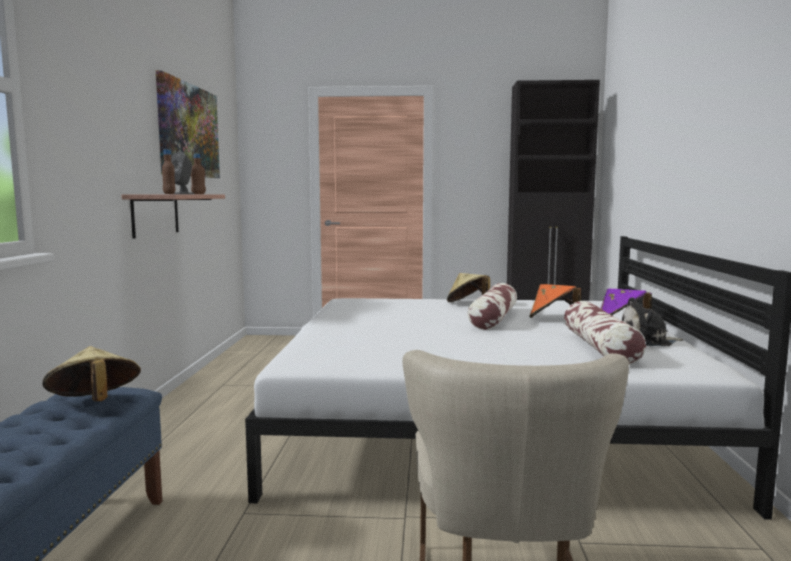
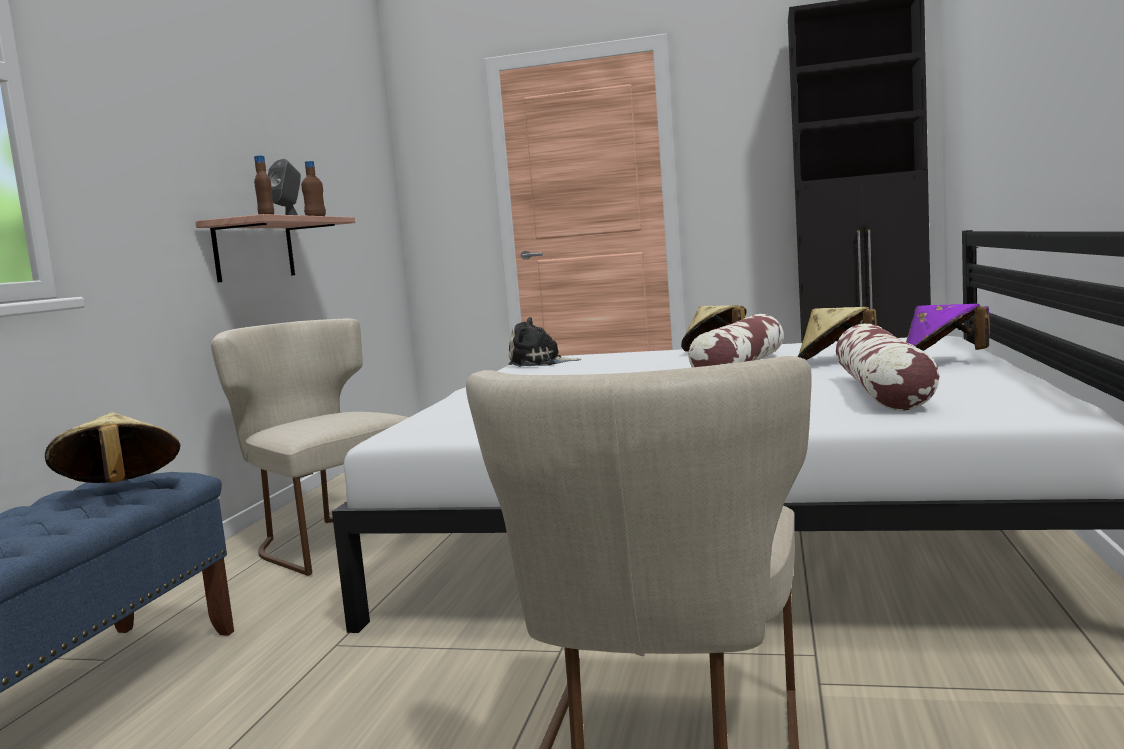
camera: 10 degrees right, 0 degrees up
(189, 131) = (305, 133): picture -> none
(208, 426) = (329, 540): none -> beige chair
(552, 318) = (834, 361): orange hat -> beige hat
(647, 341) = (971, 379): plush toy -> plush toy (539, 363)

